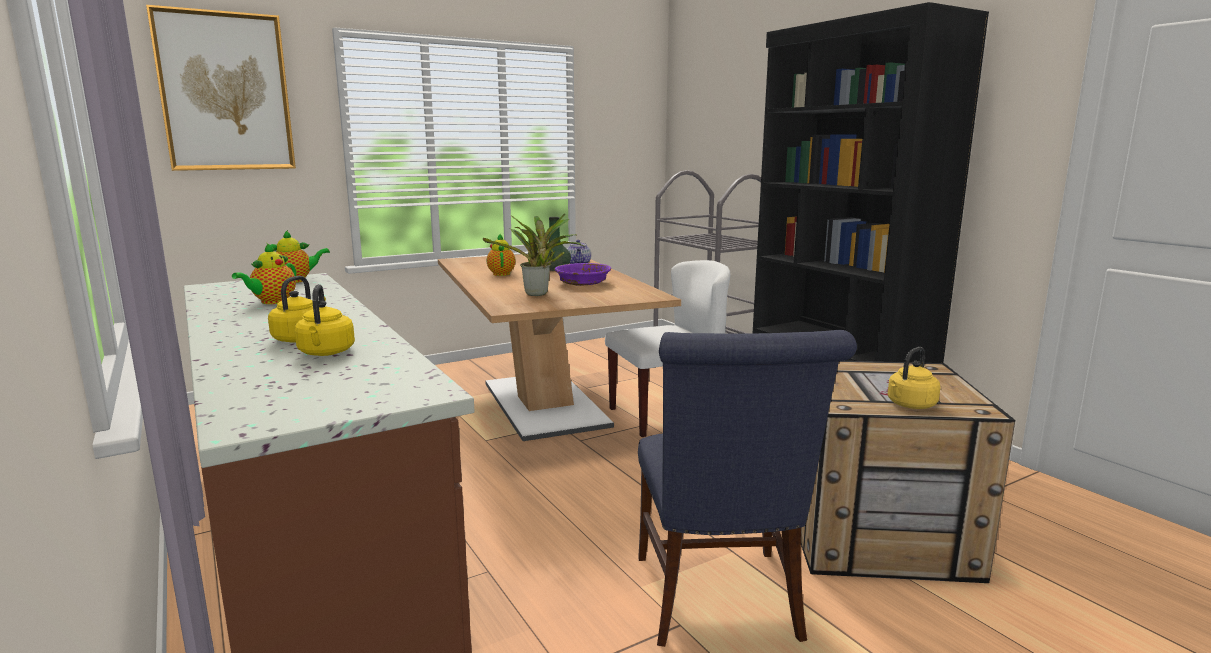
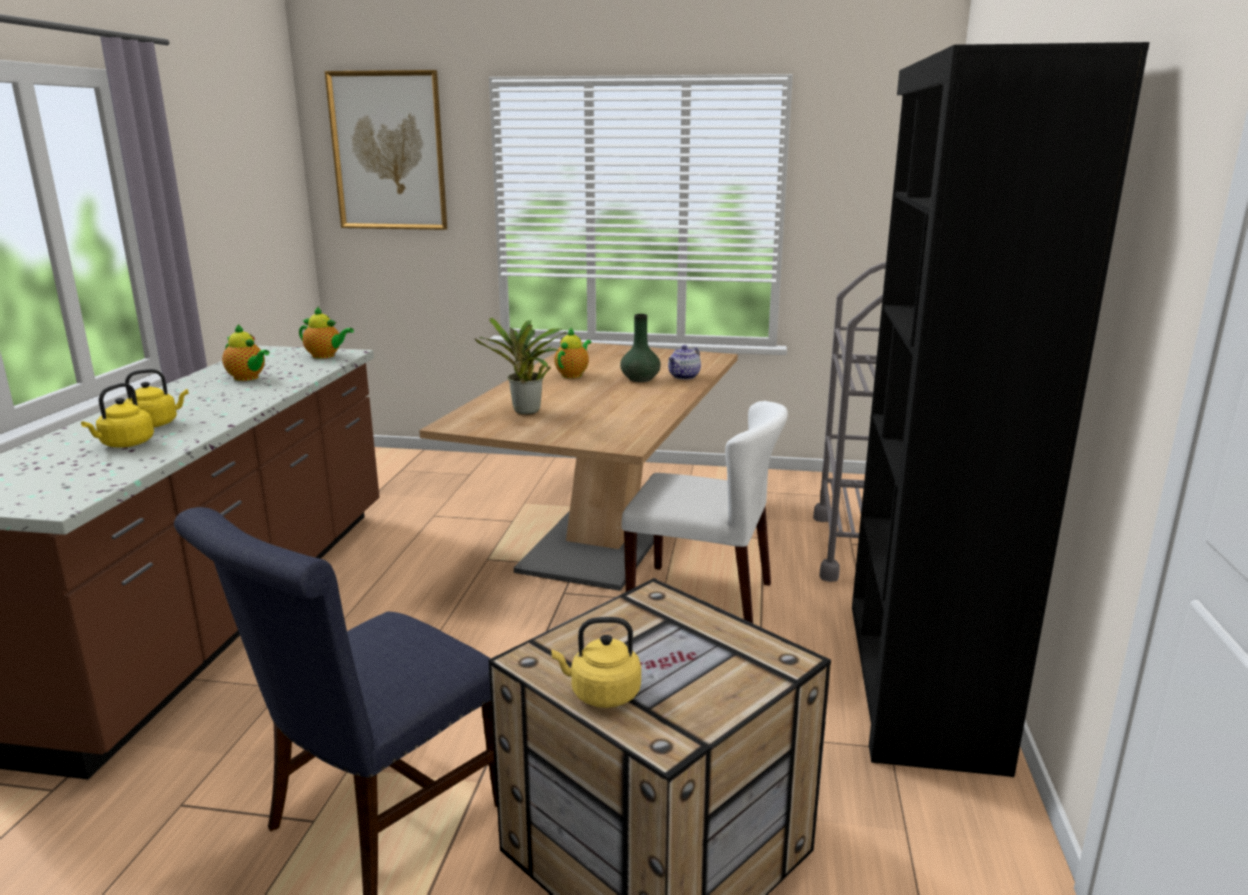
camera: 40 degrees right, 5 degrees up
(272, 302) = (248, 378): teapot -> teapot turned 120 degrees counterclockwise
(582, 283) = (610, 406): purple bowl -> none

